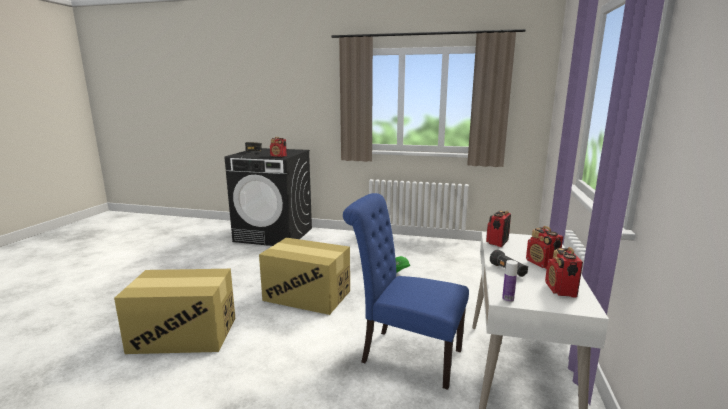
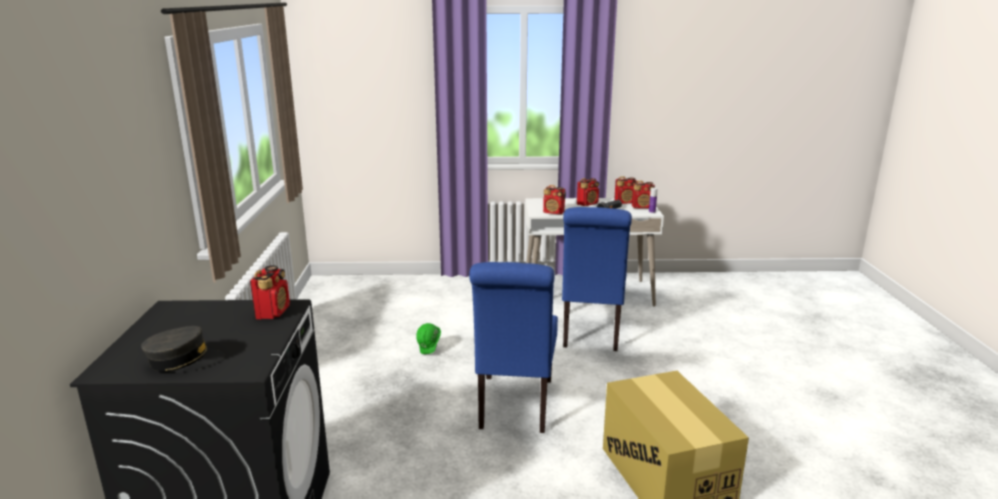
camera: 105 degrees left, 5 degrees up
(307, 295) = (514, 407): cardboard box -> blue chair
(535, 297) = (642, 207): none -> radio

